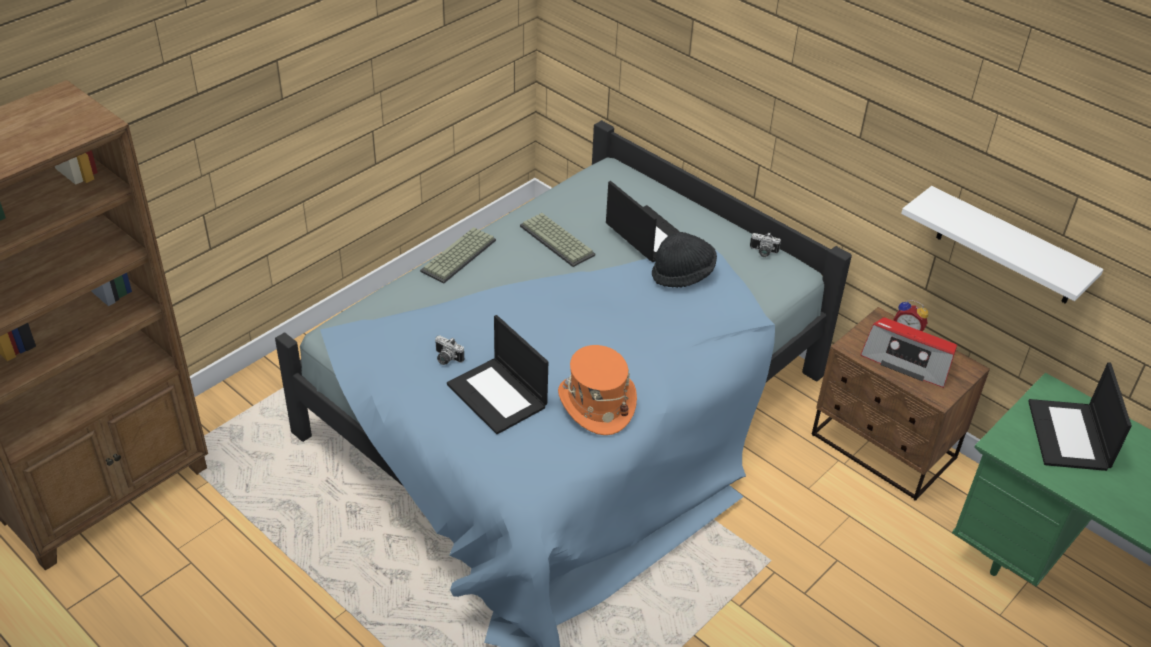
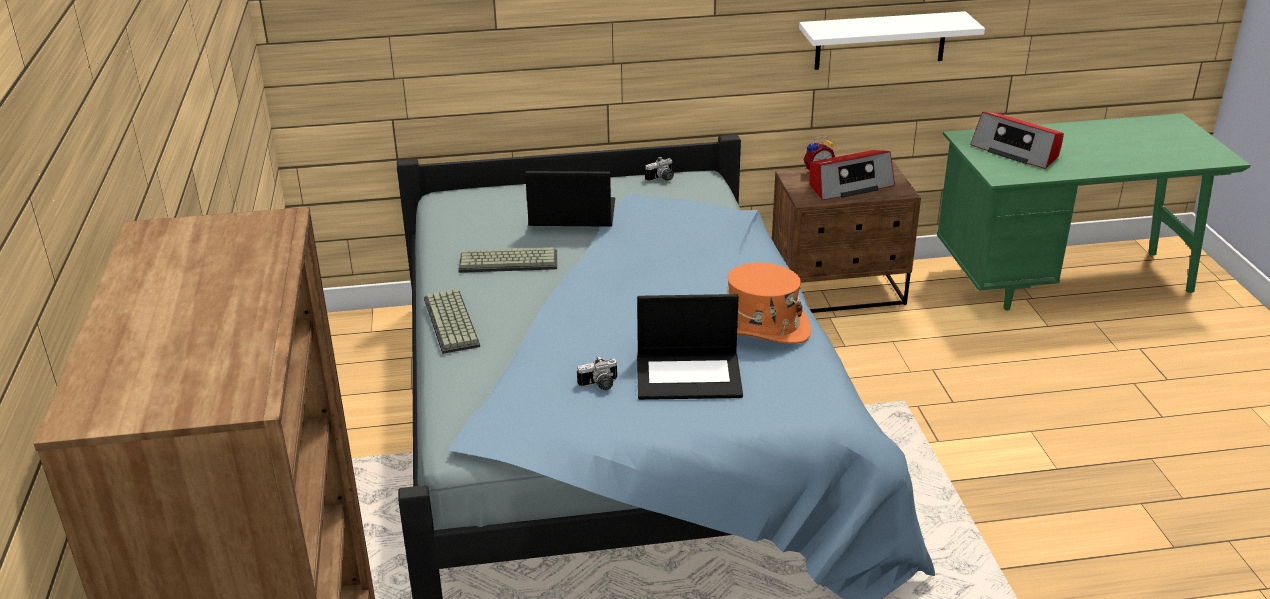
camera: 50 degrees left, 10 degrees down
(683, 274) = (646, 219): black hat -> none
(1069, 436) = (1016, 151): laptop -> radio

